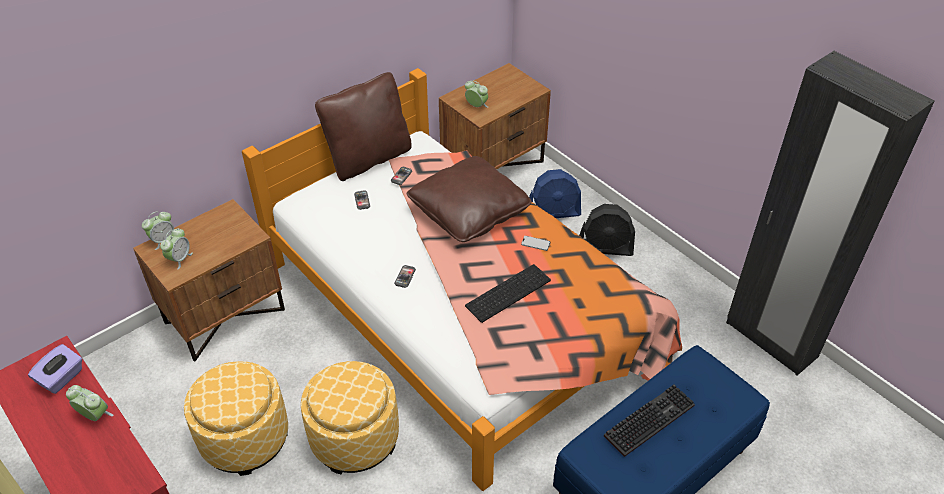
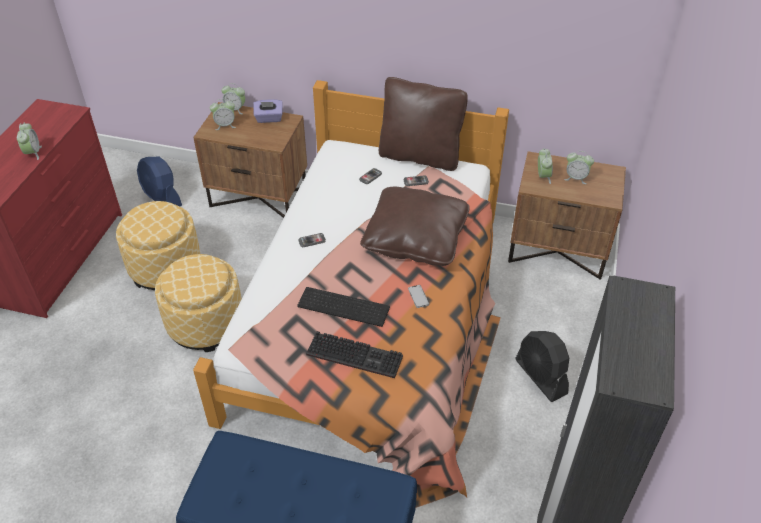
camera: 55 degrees right, 0 degrees up
(62, 378) = (54, 124): purple tissue box -> purple tissue box (269, 119)
(495, 91) = (576, 178): none -> alarm clock
(553, 212) = (545, 318): blue fan -> blue fan (162, 198)
(649, 418) = (295, 478): keyboard -> keyboard (356, 355)

